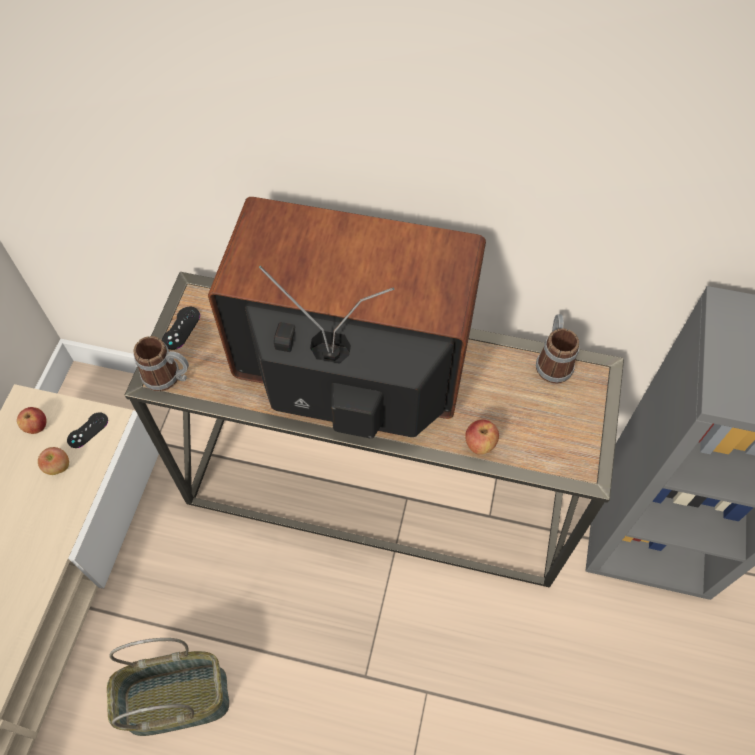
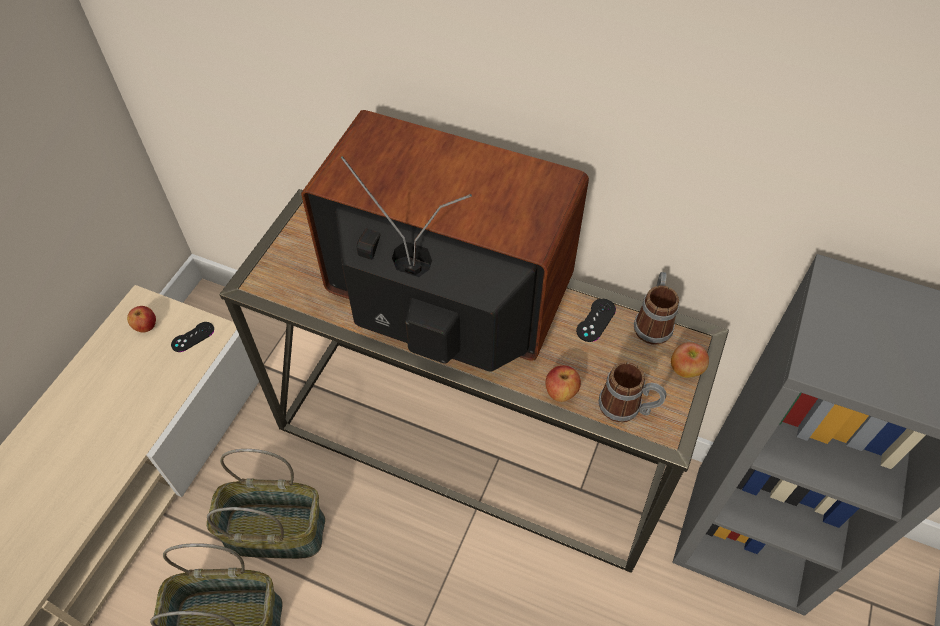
camera: 10 degrees right, 5 degrees down
(58, 467) = (157, 367): apple -> apple (685, 370)
(168, 377) = (265, 283): mug -> mug (627, 408)
(181, 328) = (288, 240): black game controller -> black game controller (596, 320)
(205, 605) = (276, 530): none -> basket

